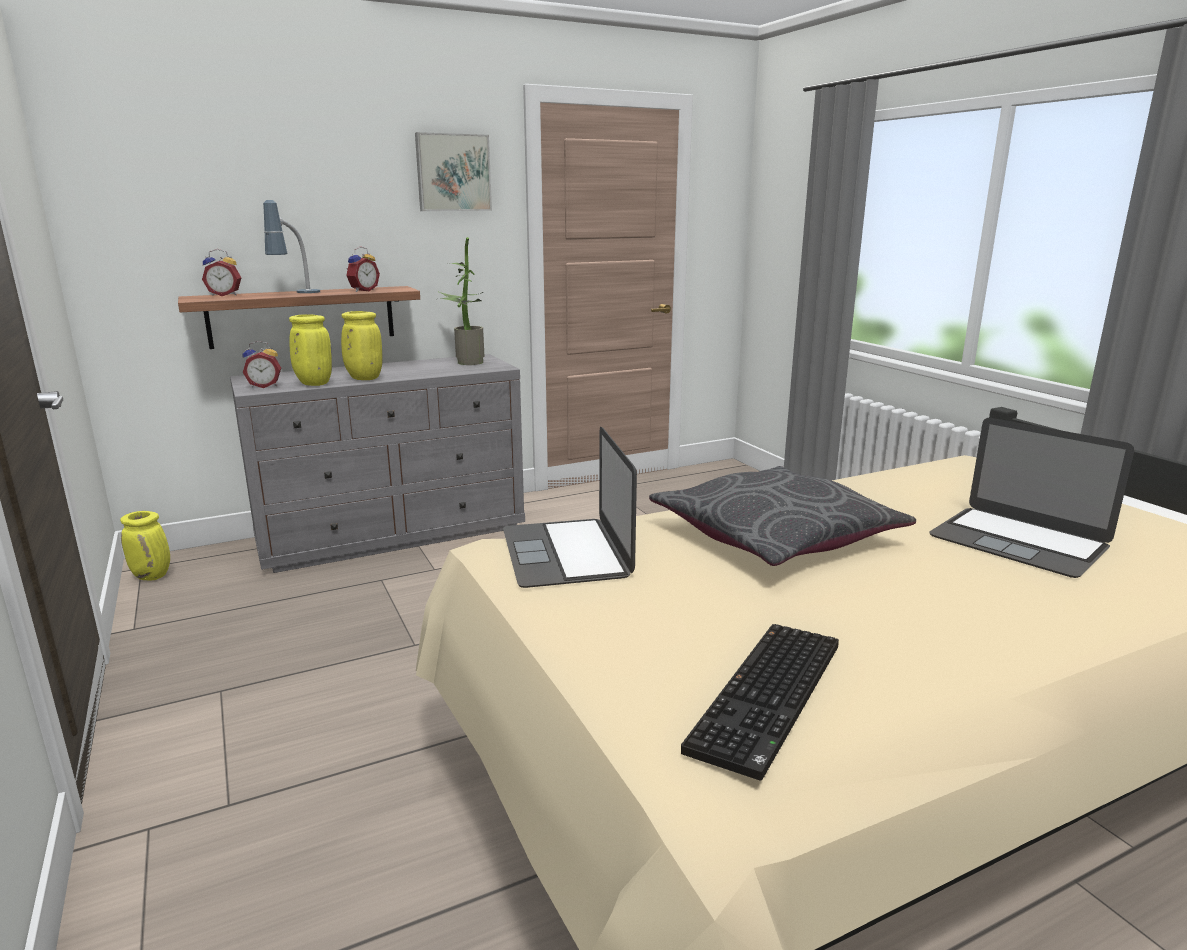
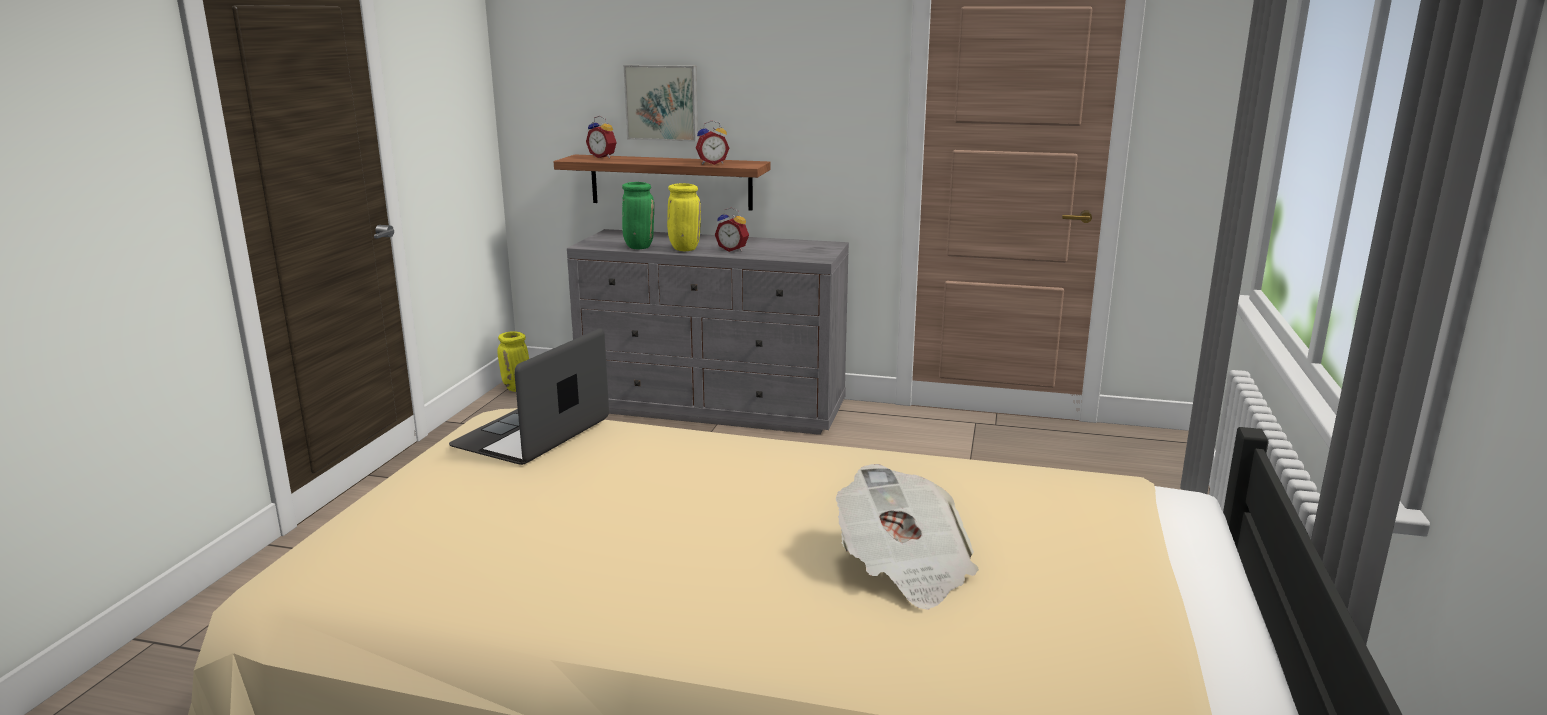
camera: 40 degrees right, 0 degrees up
(265, 386) = (603, 242): alarm clock -> alarm clock (733, 250)
(296, 293) = (653, 161): table lamp -> none
(313, 384) = (638, 247): yellow vase -> green vase
(453, 173) = (826, 47): picture -> picture (662, 102)
(466, 362) = (802, 248): potted plant -> none
(770, 698) = (403, 573): keyboard -> none
(775, 535) = (703, 477): grey pillow -> none
(1018, 541) = (904, 568): laptop -> newspaper

